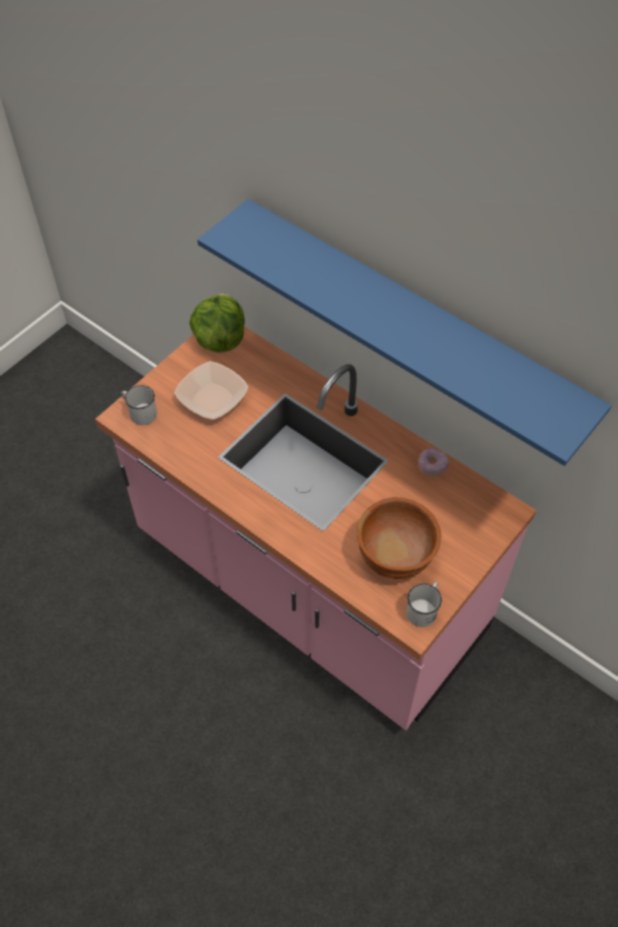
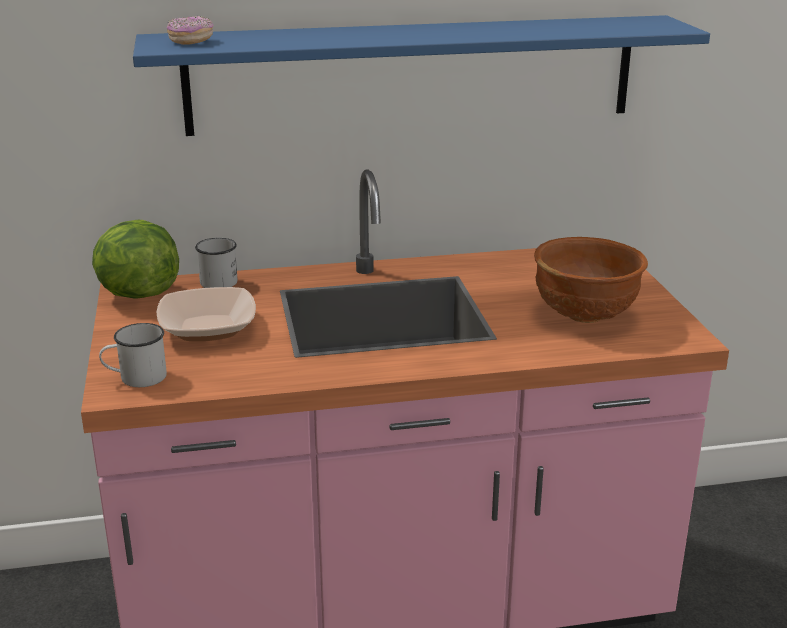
camera: 50 degrees left, 30 degrees down
(424, 609) = (671, 327): white mug -> white mug (217, 280)
(432, 466) = (498, 261): donut -> donut (191, 41)

